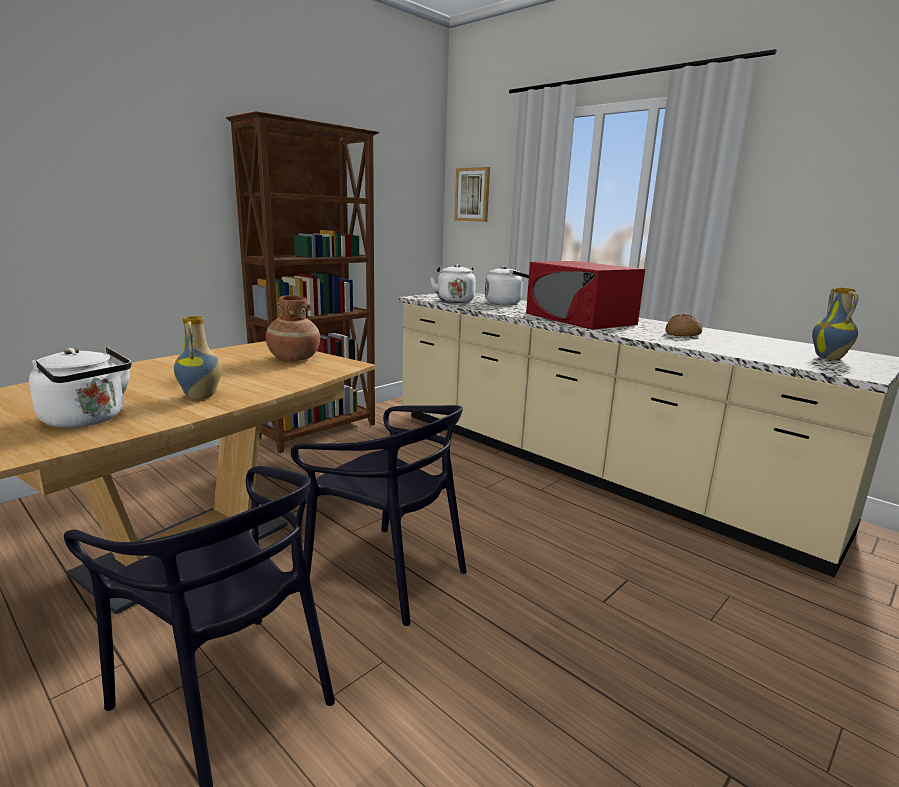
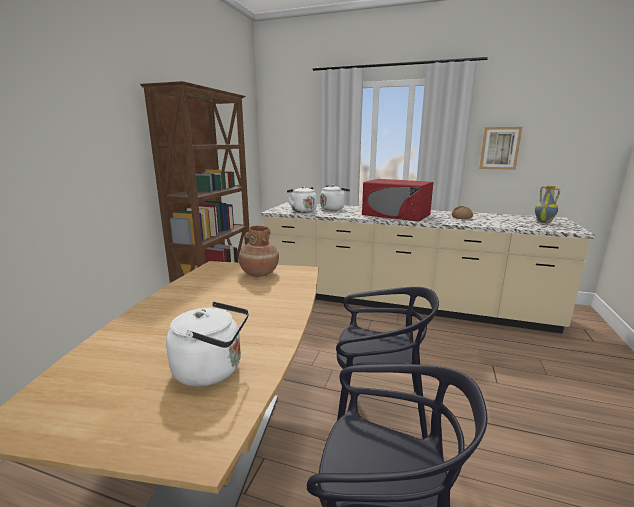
camera: 25 degrees left, 0 degrees up
(202, 396) = (259, 322): vase -> none
(472, 194) = (283, 137): picture -> picture (499, 148)

